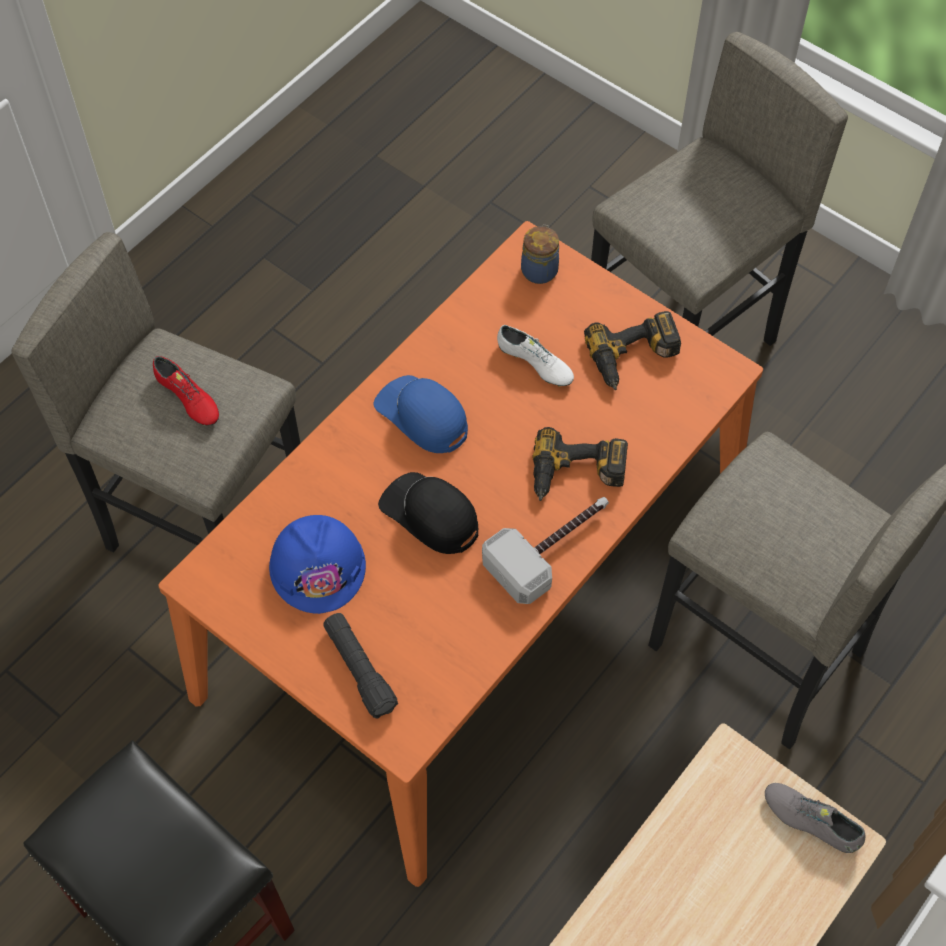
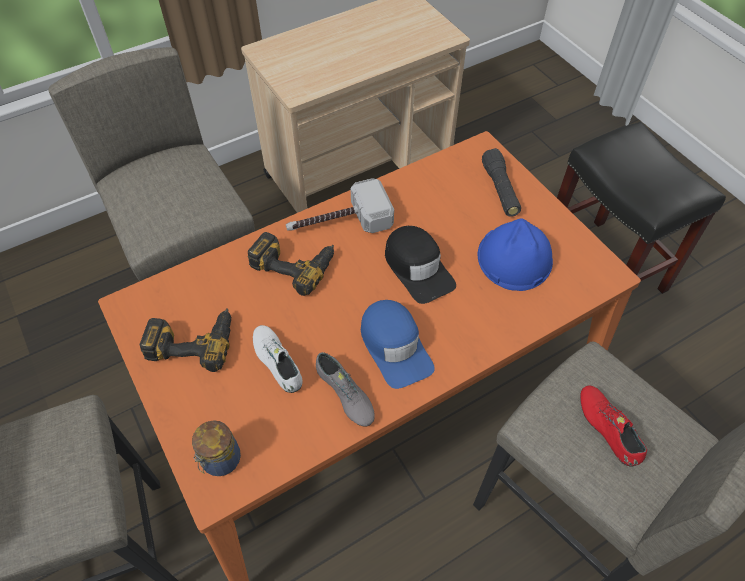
camera: 160 degrees left, 5 degrees down
(811, 821) = (272, 61): grey shoe -> grey shoe (345, 395)

